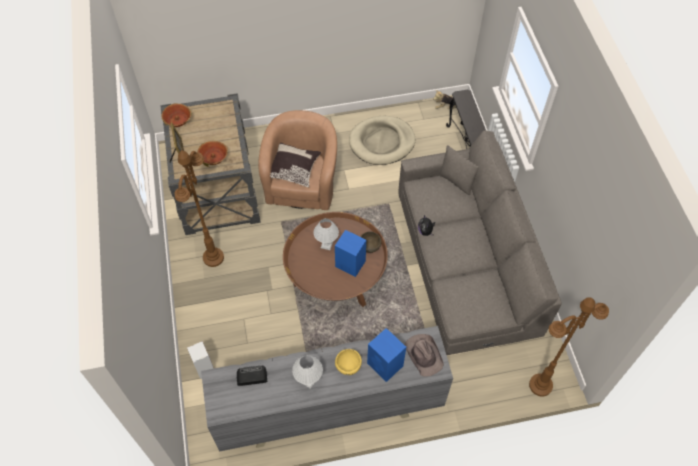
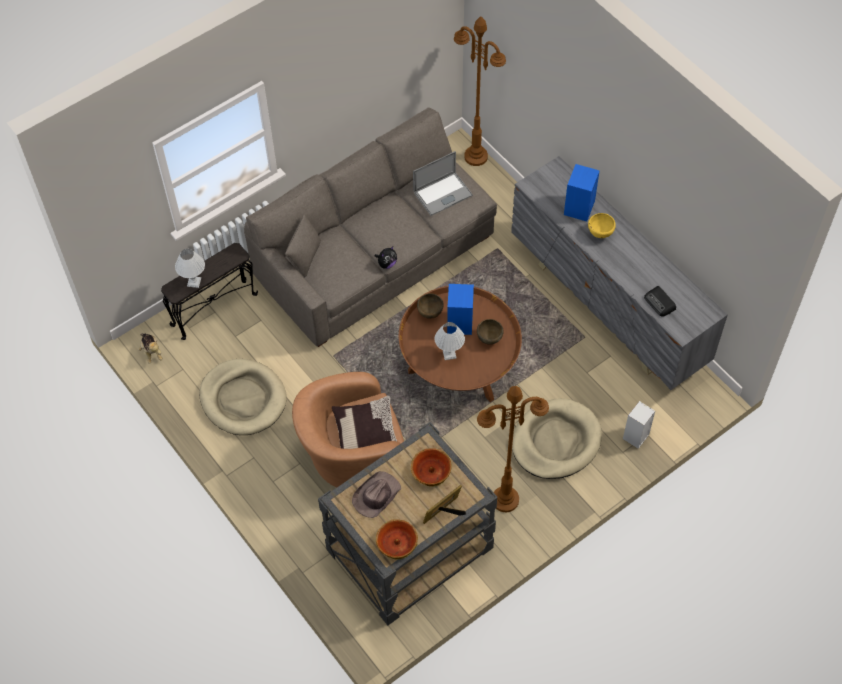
camera: 115 degrees left, 0 degrees up
(236, 311) = (555, 441): none -> beige dog bed
(308, 381) = (633, 257): white table lamp -> white table lamp (194, 282)
(324, 277) = (489, 339): none -> brown bowl
(423, 354) = (550, 183): brown hat -> brown hat (376, 495)
(476, 296) = (442, 194): none -> laptop

